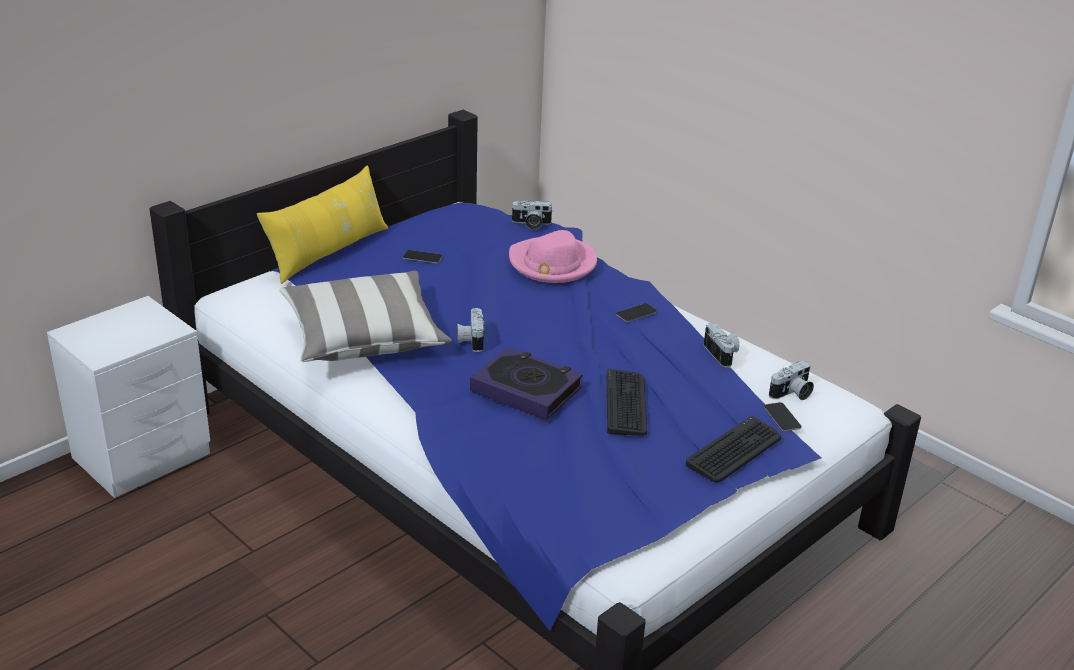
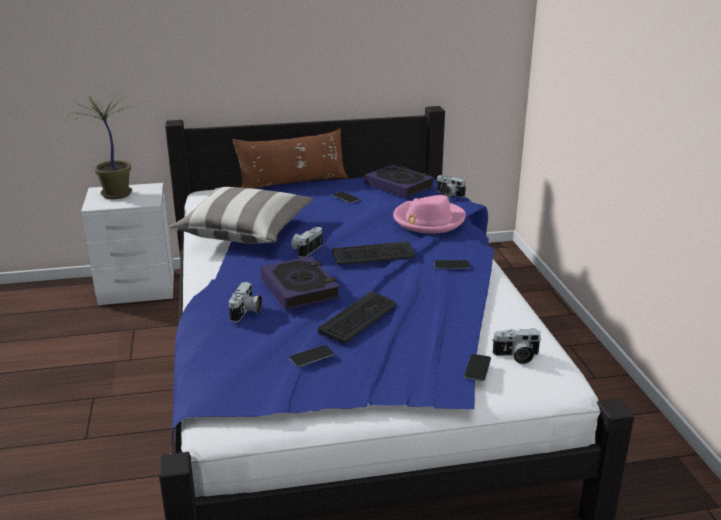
camera: 35 degrees right, 5 degrees down
(106, 332) = (115, 194): none -> potted plant
(329, 252) = (292, 183): yellow pillow -> brown pillow
(462, 225) = (399, 186): none -> book
(634, 460) = (311, 356): none -> phone
(723, 354) = (487, 310): camera -> camera (246, 312)
(734, 451) = (400, 377): keyboard -> keyboard (373, 255)

